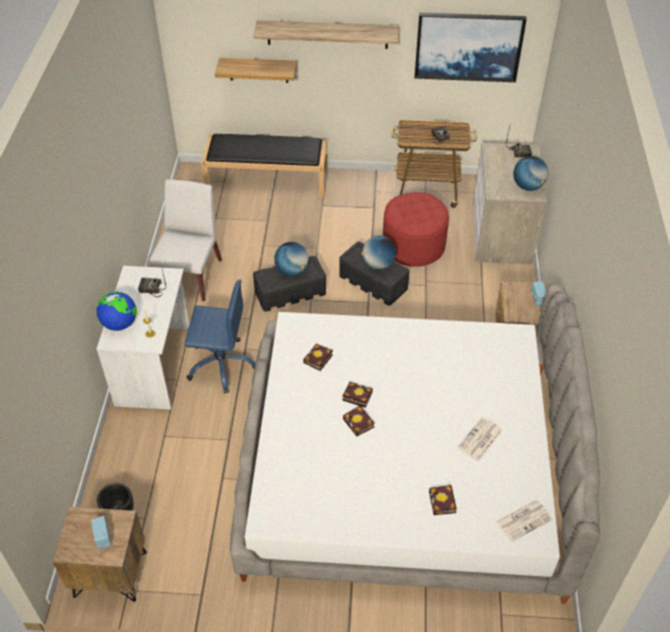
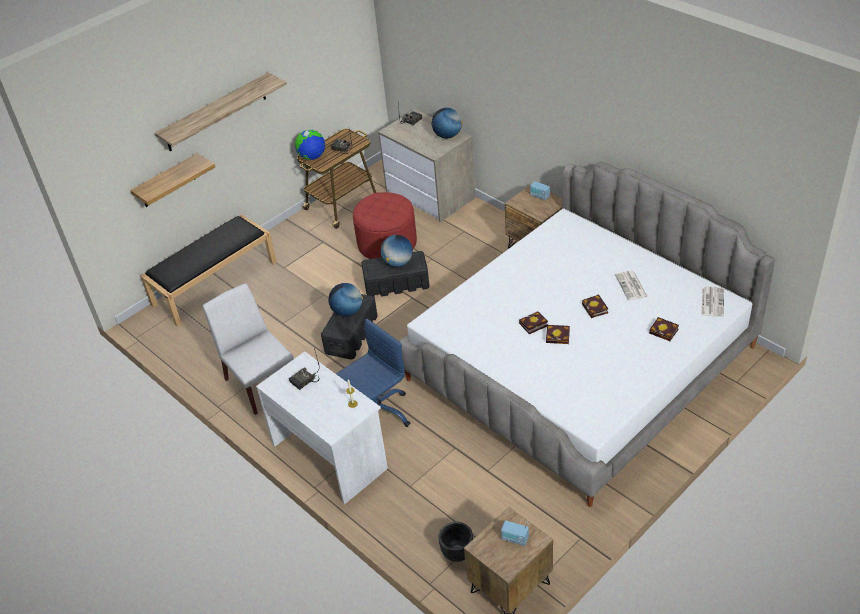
camera: 45 degrees left, 5 degrees down
(120, 324) = (320, 418): globe -> globe (312, 157)
(317, 360) = (478, 327): book -> book (595, 309)
(468, 46) = (323, 62): picture -> none

